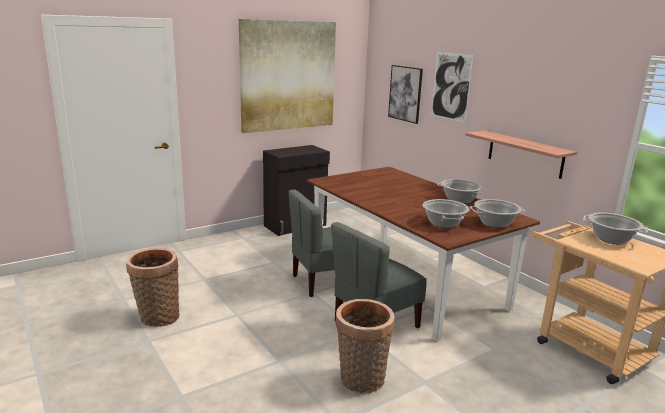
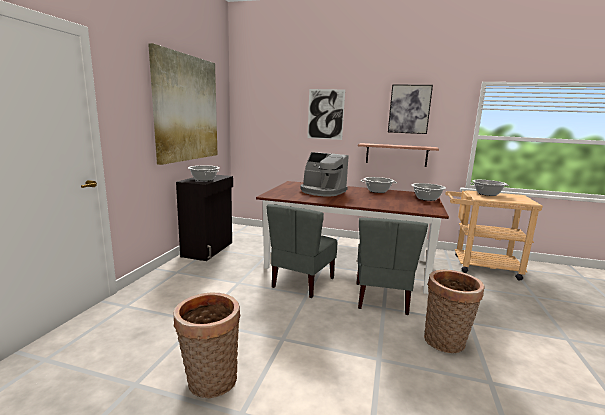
camera: 40 degrees left, 5 degrees down
(388, 187) = (322, 191): none -> coffee machine
(405, 93) = (278, 124): picture -> picture (409, 109)
(443, 223) = (408, 204): cooking pot -> cooking pot (204, 179)

